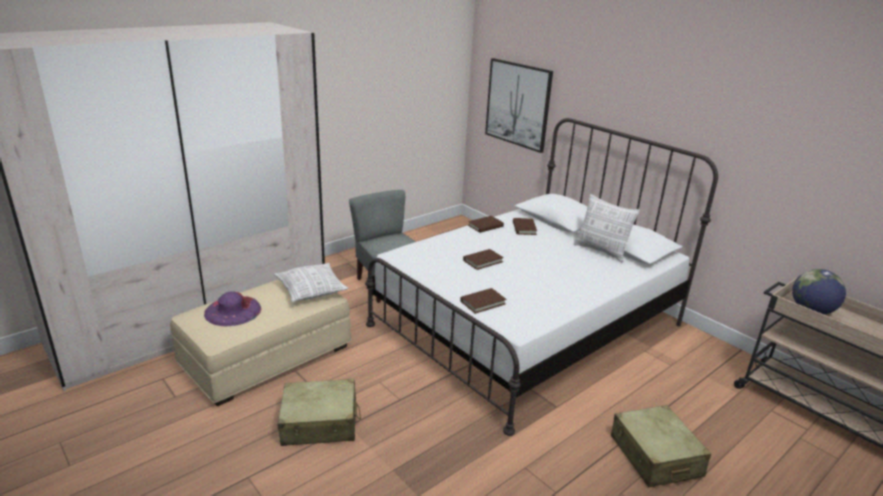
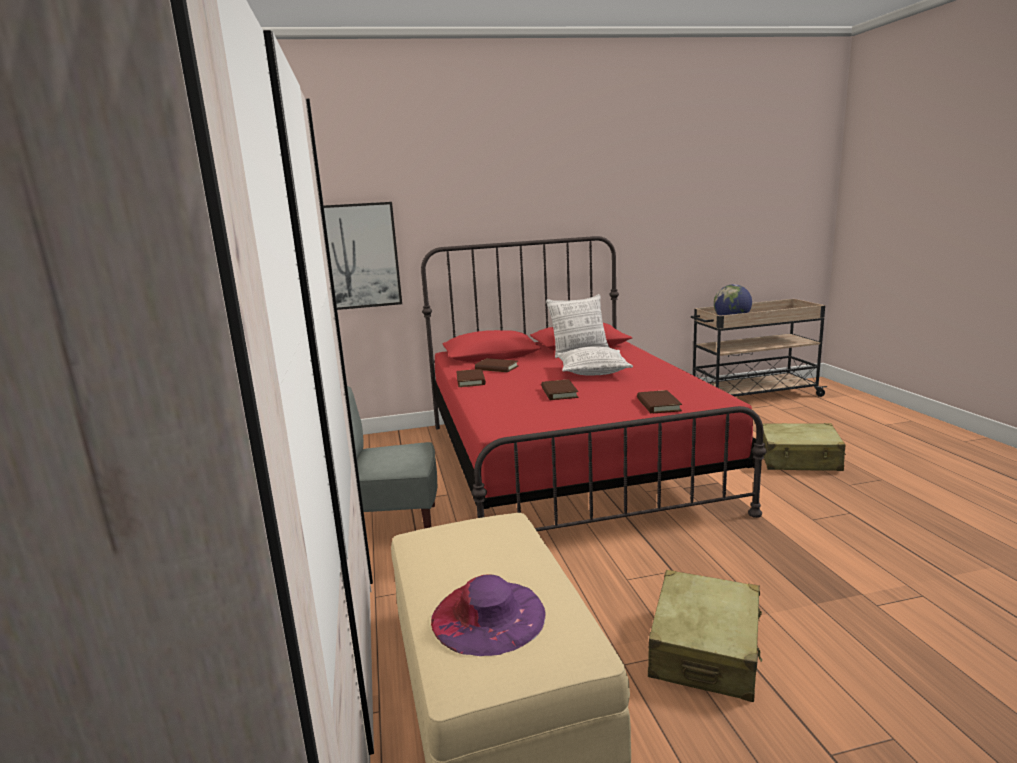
camera: 60 degrees left, 10 degrees down
(311, 291) = (479, 531): pillow -> pillow (593, 372)
(528, 325) = (566, 463): white bed -> red bed

